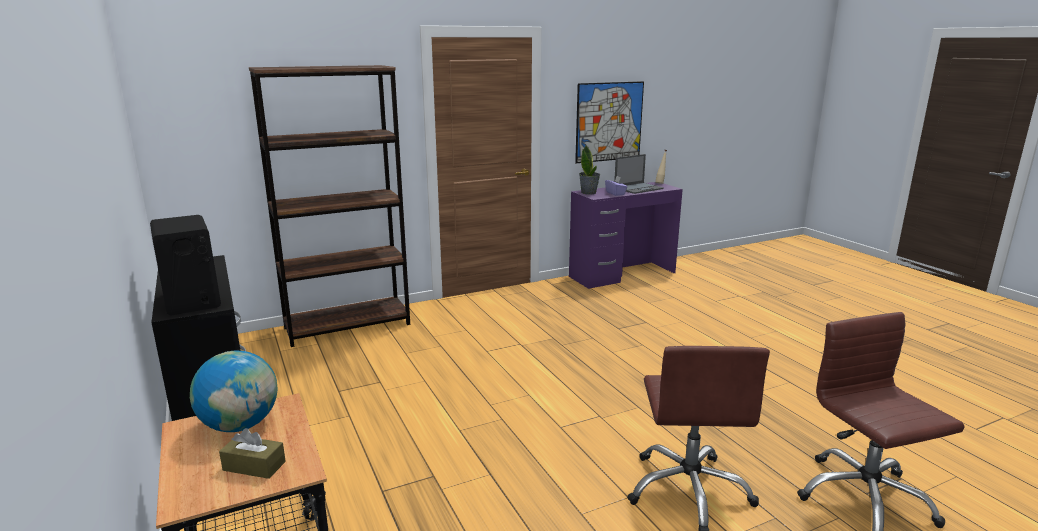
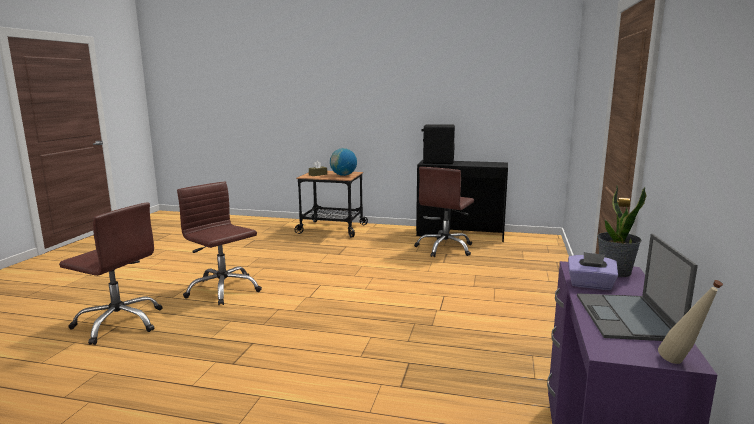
camera: 130 degrees right, 5 degrees down
(313, 399) = (445, 248): none -> brown office chair
(348, 326) = (547, 270): brown bookcase -> none
(609, 122) = (691, 157): picture -> none

